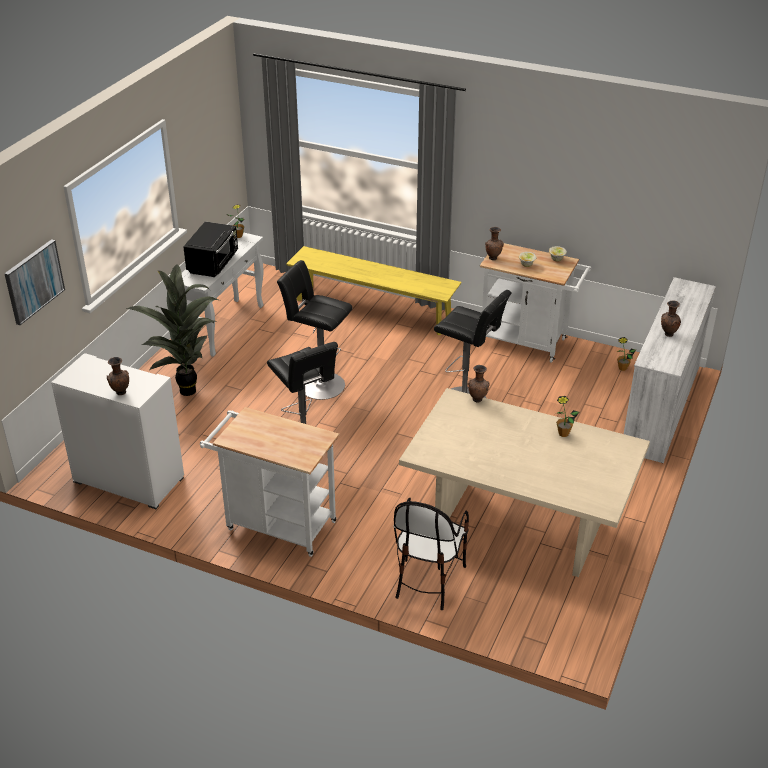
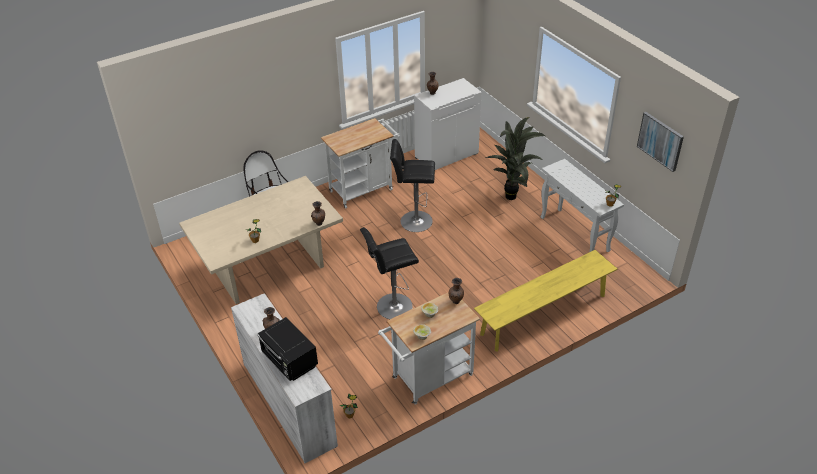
camera: 125 degrees right, 5 degrees up
(34, 281) = (510, 48): picture -> picture (660, 141)
(214, 263) = (575, 181): black microwave -> black microwave (289, 361)
(319, 384) = (471, 250): black stool -> none

